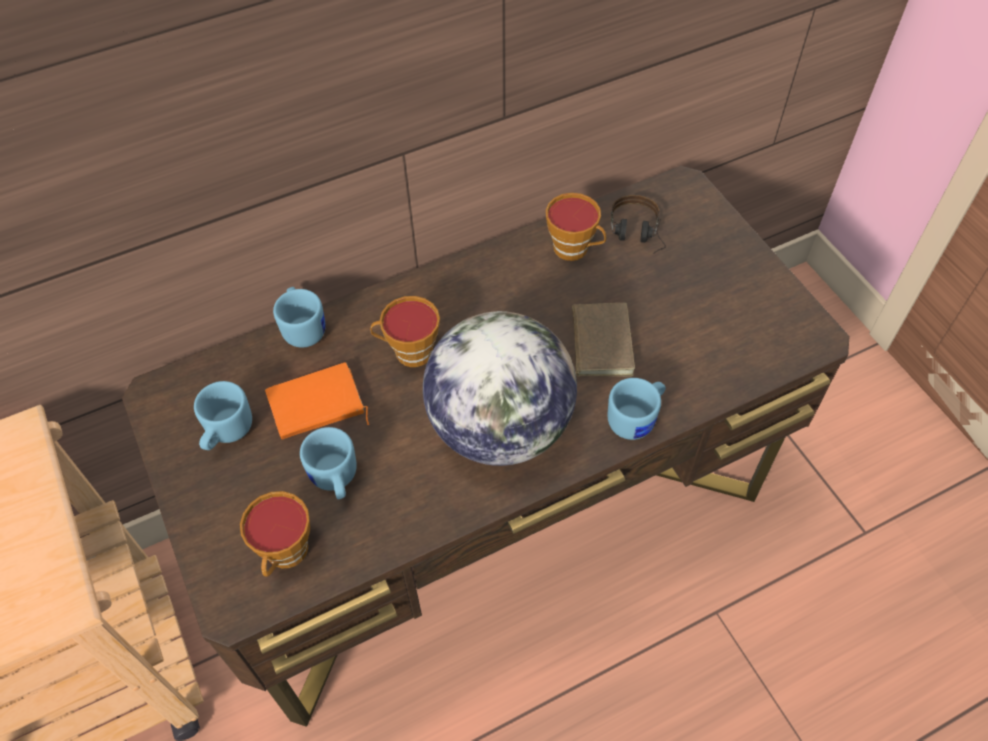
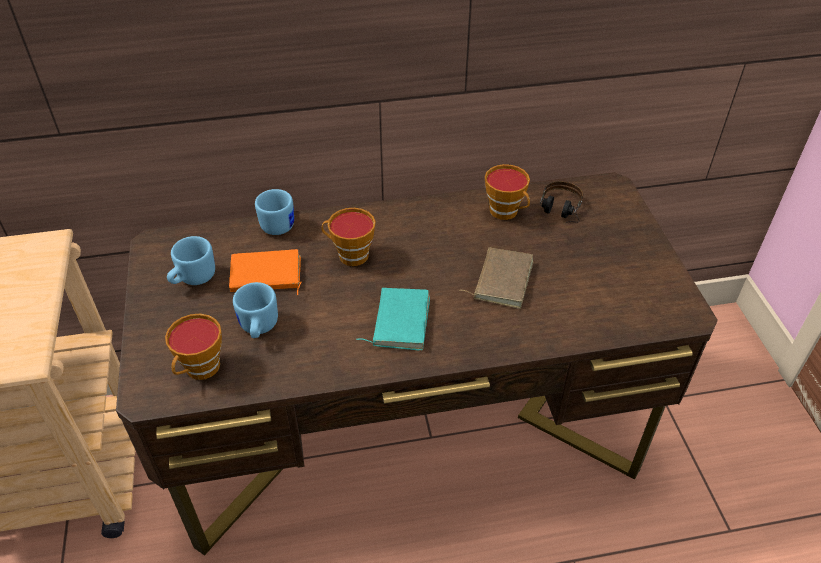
camera: 15 degrees right, 10 degrees down
(499, 427) = (399, 321): globe -> turquoise book
(636, 419) = (512, 340): blue mug -> none

